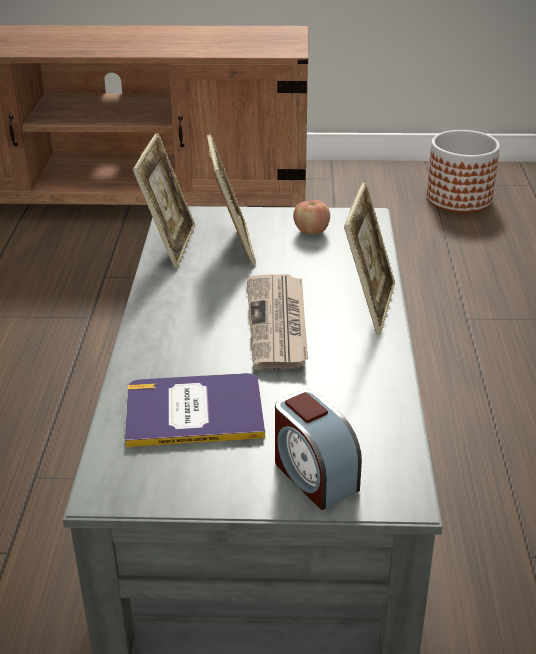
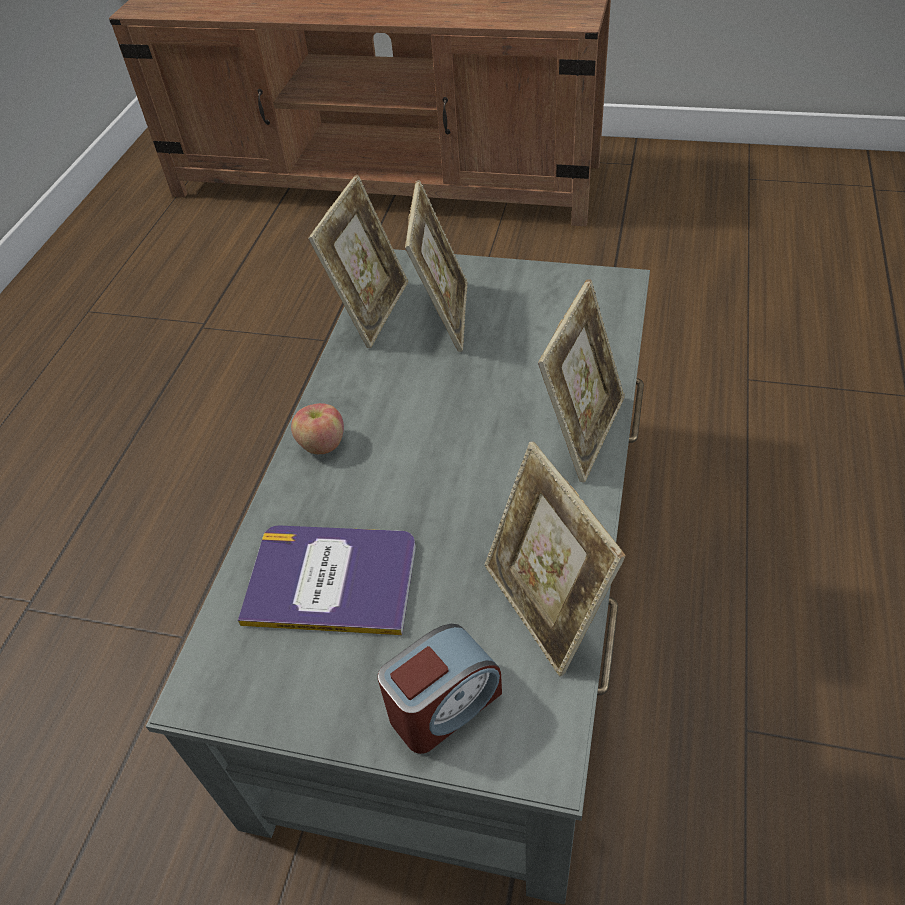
camera: 15 degrees right, 15 degrees up
(279, 324) = (465, 451): newspaper -> none
(311, 231) = (543, 302): apple -> apple (322, 444)
(313, 475) = (444, 705): alarm clock -> alarm clock turned 105 degrees counterclockwise
(374, 410) = (545, 607): none -> picture frame
(459, 199) = (778, 202): planter -> none

